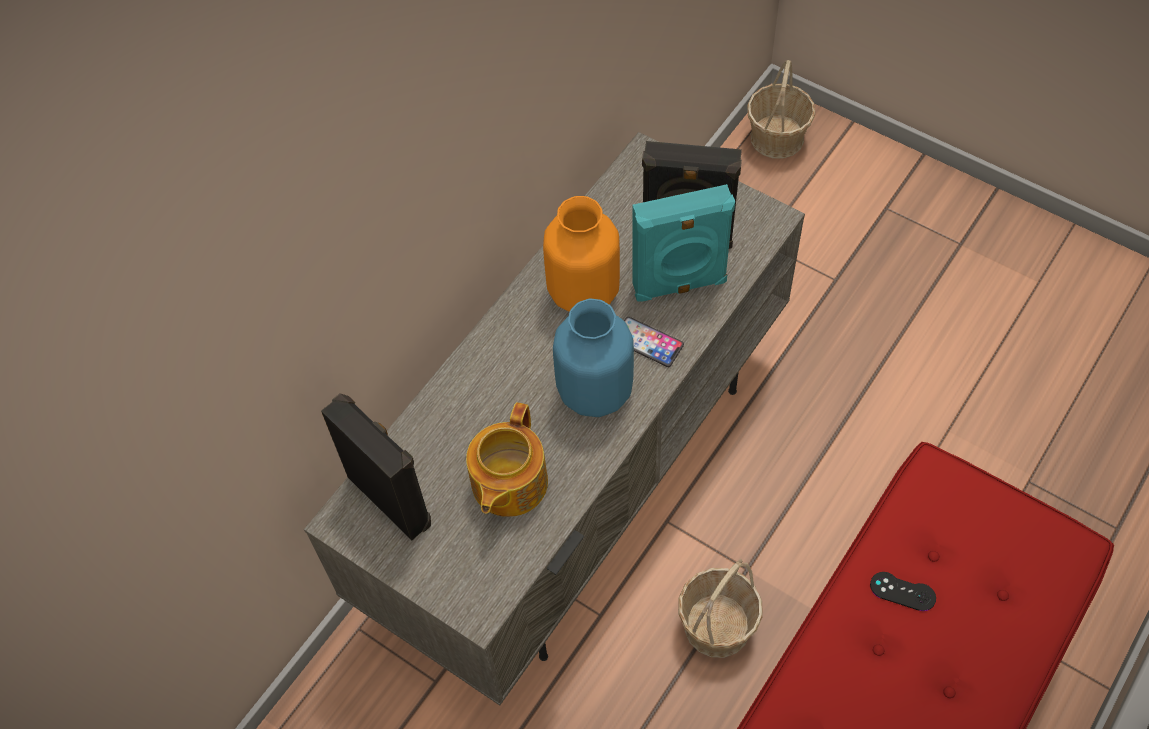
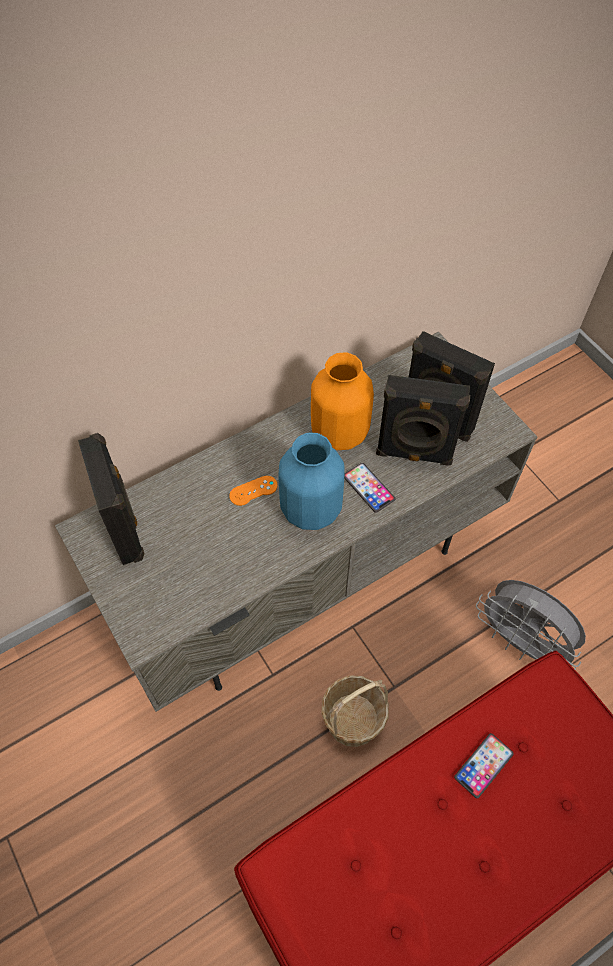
camera: 20 degrees right, 0 degrees up
(508, 484) = (212, 552): teapot -> none
(518, 397) = (253, 491): none -> orange game controller
(680, 285) = (414, 454): turquoise speaker -> black speaker
(777, 137) = (562, 383): basket -> none
(865, 459) = (521, 642): none -> grey fan
(902, 591) = (483, 765): black game controller -> phone

